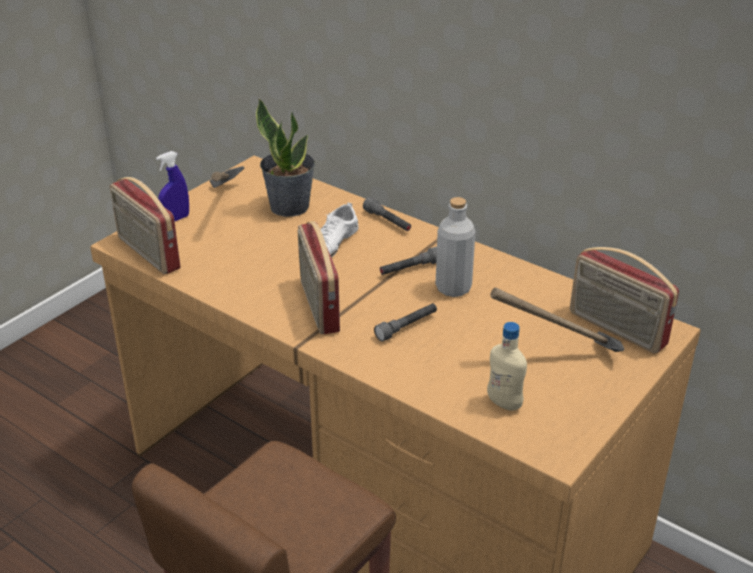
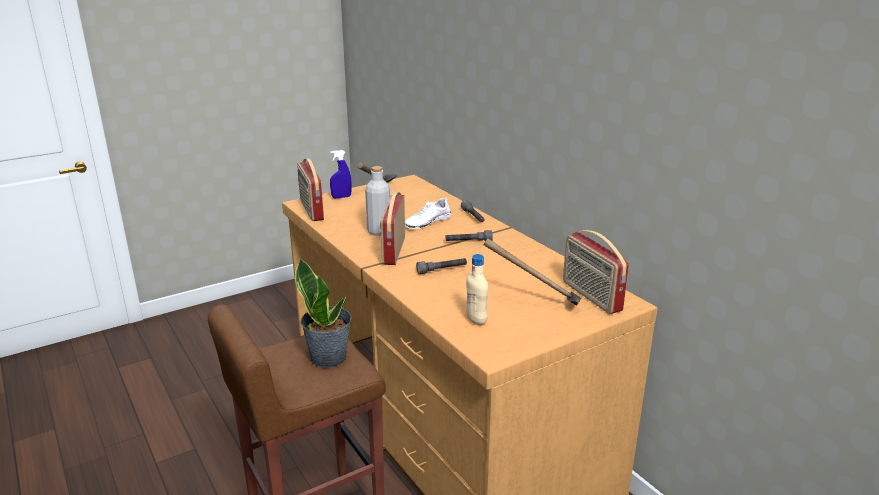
camera: 20 degrees right, 10 degrees down
(289, 206) = (416, 200): potted plant -> potted plant (329, 357)
(453, 288) = (490, 256): grey bottle -> grey bottle (379, 231)

